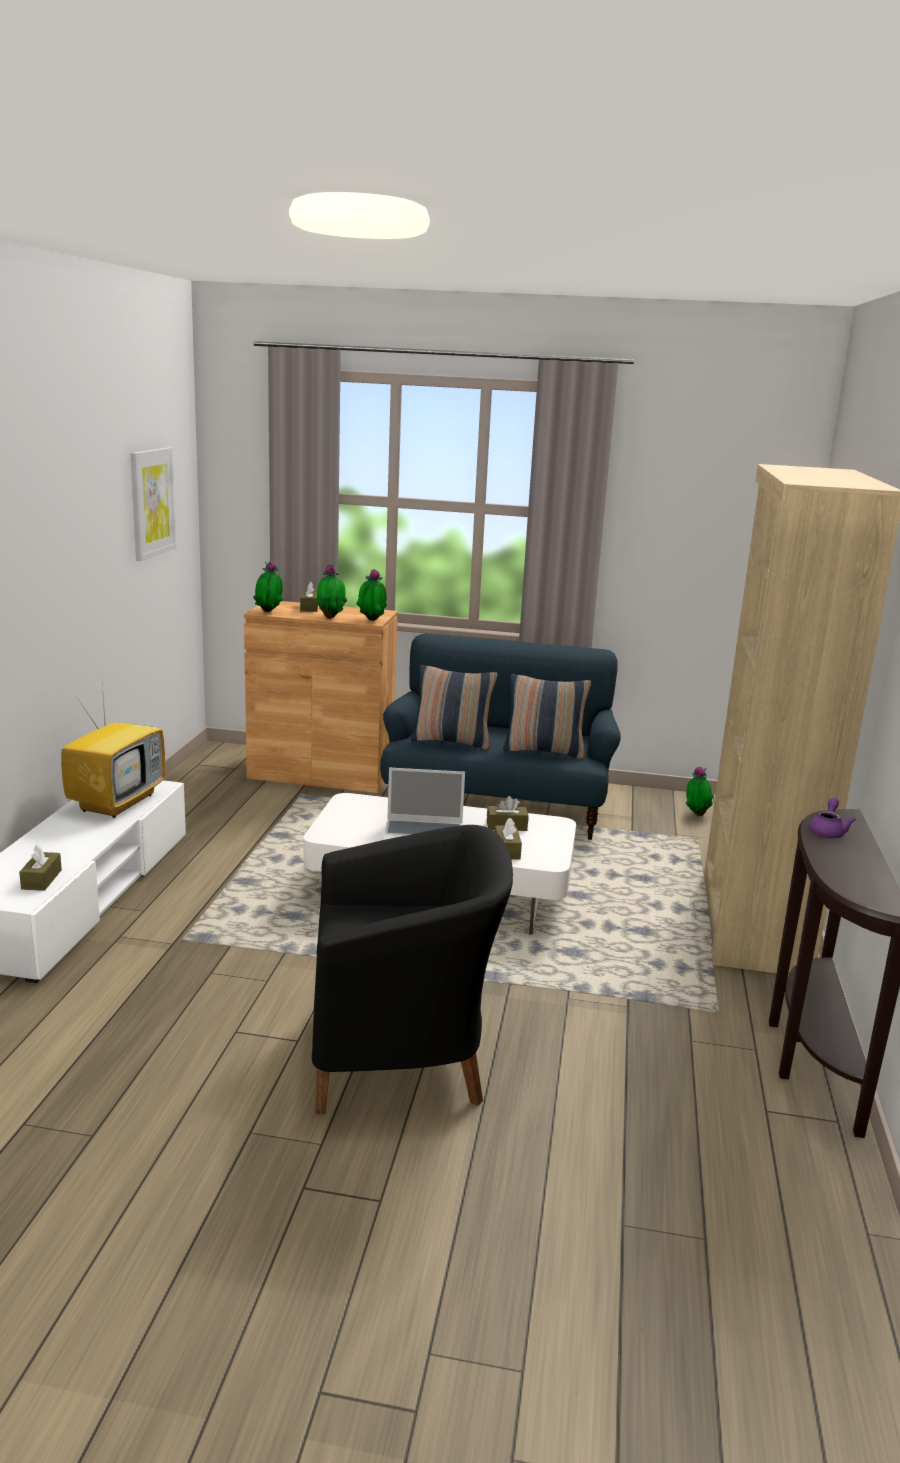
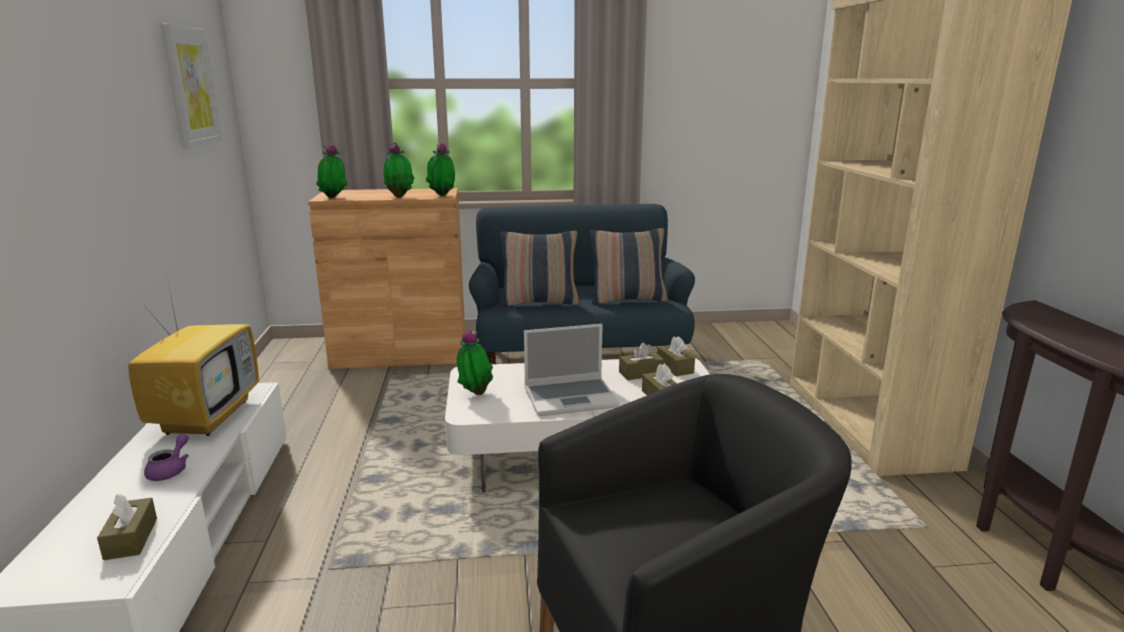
camera: 15 degrees left, 0 degrees up
(309, 608) = (371, 192): brown tissue box -> brown tissue box (675, 367)
(696, 814) = (744, 340): potted plant -> potted plant (475, 394)
(828, 831) = (1049, 323): purple teapot -> purple teapot (171, 470)

